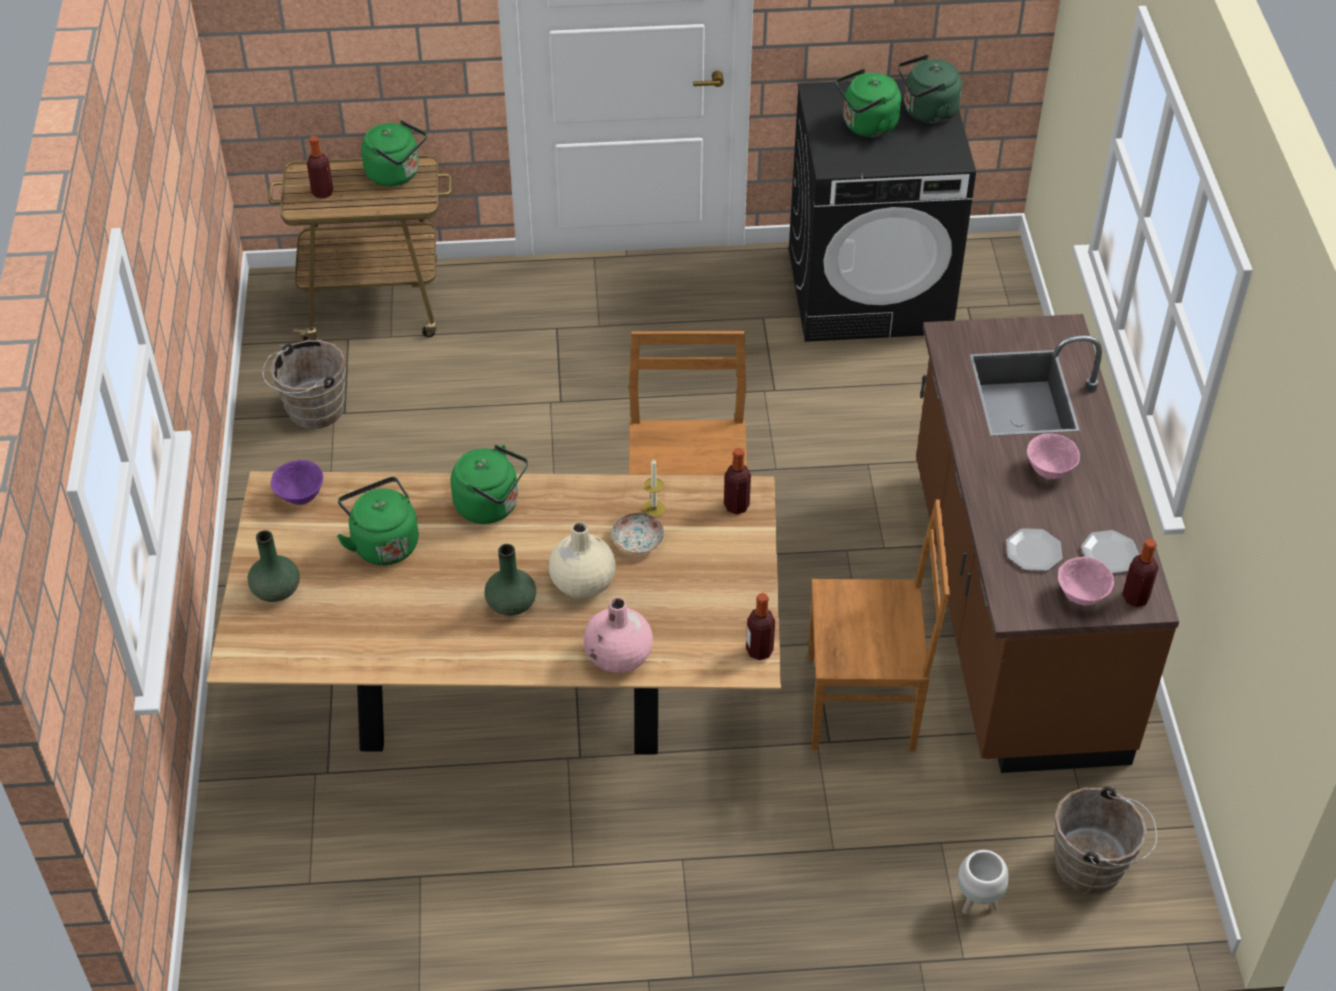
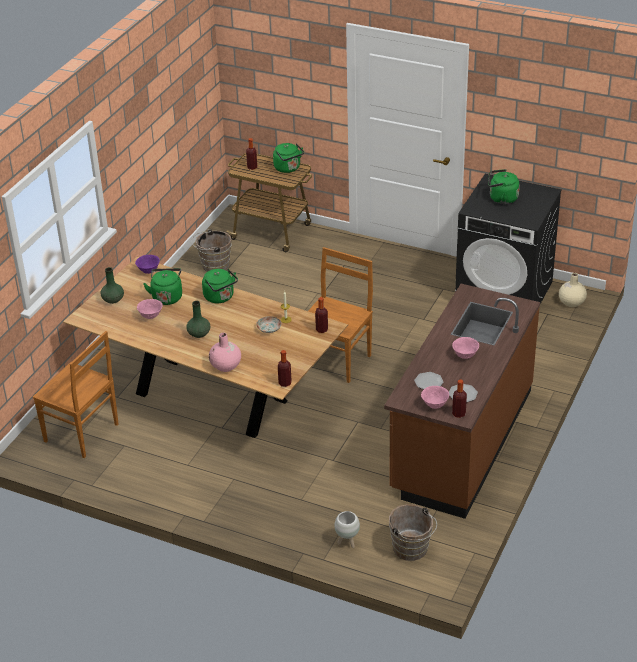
camera: 30 degrees right, 10 degrees down
(384, 599) = (151, 316): none -> pink bowl
(582, 582) = (233, 335): beige vase -> beige vase (571, 302)
(865, 703) = (361, 452): brown chair -> brown chair (83, 433)
(926, 112) = (536, 200): green kettle -> none

